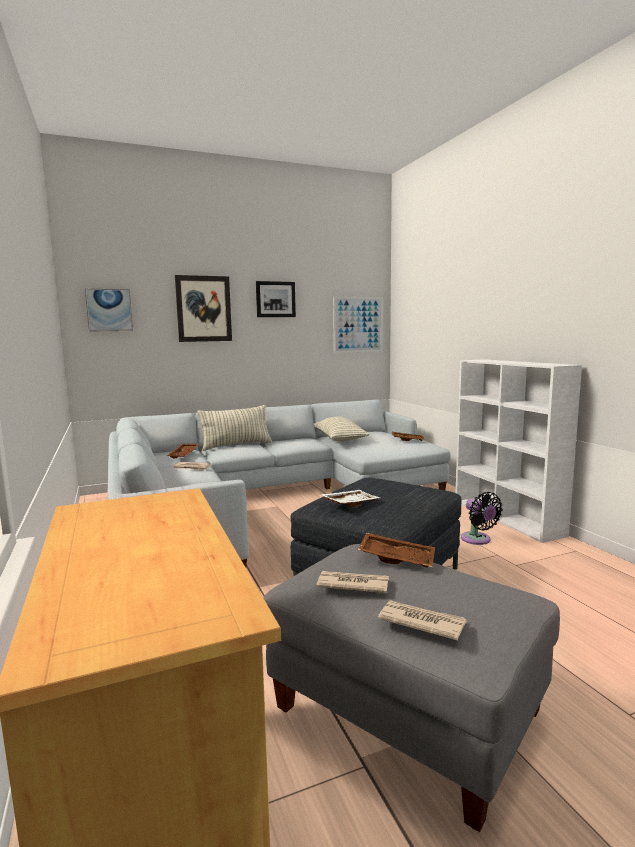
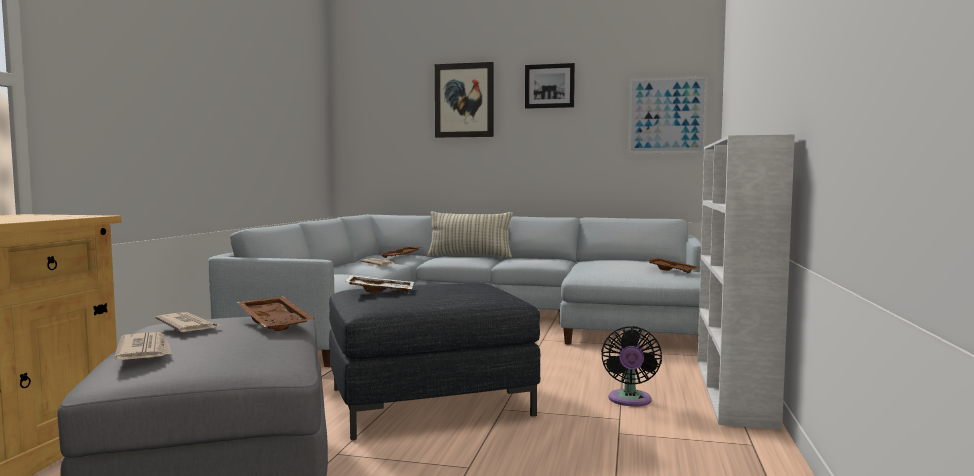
camera: 35 degrees right, 5 degrees down
(109, 310) = (371, 104): picture -> none
(339, 439) = (591, 263): pillow -> none

